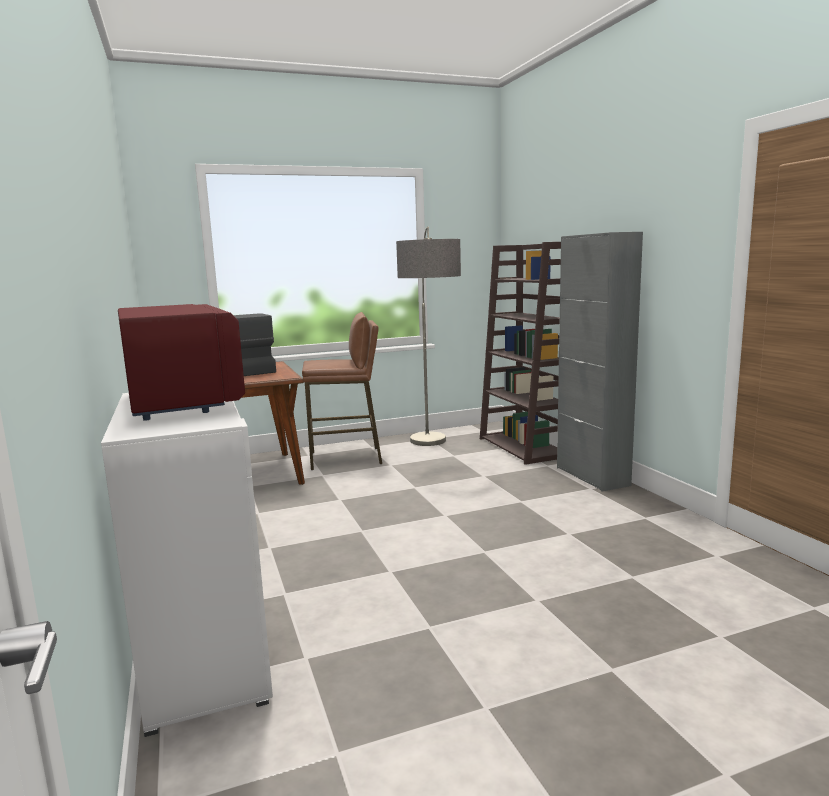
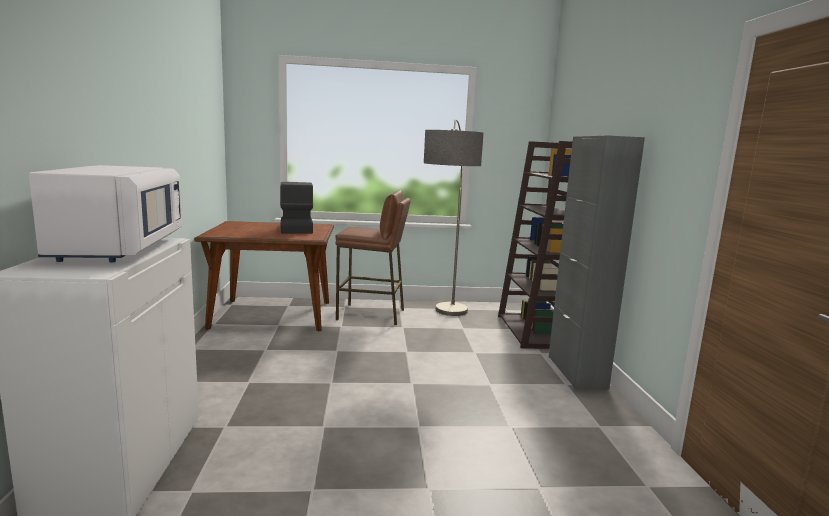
camera: 15 degrees right, 0 degrees up
(180, 401) = (119, 249): red microwave -> white microwave

